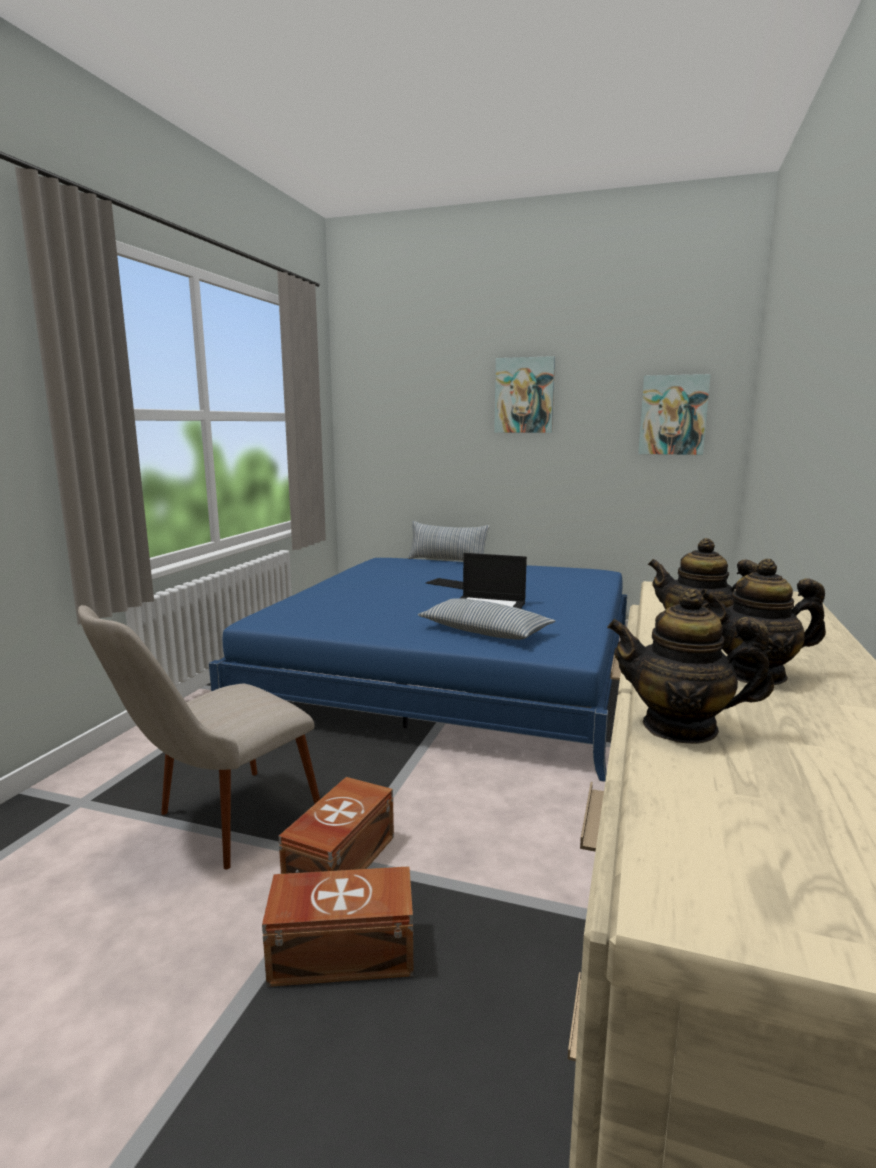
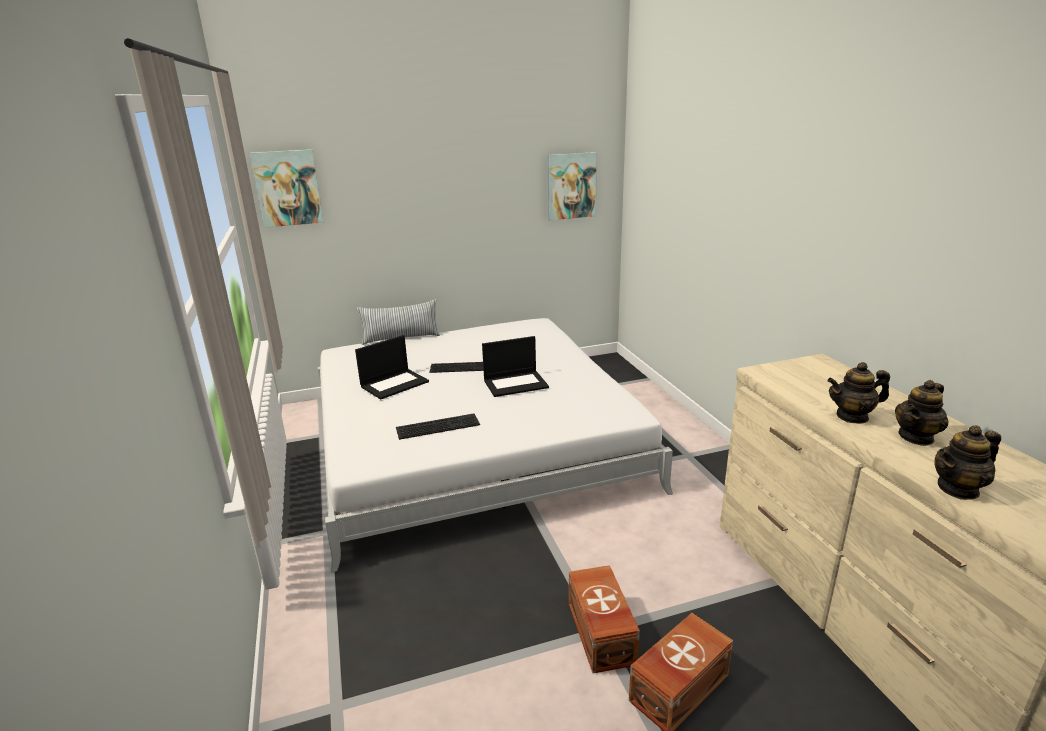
camera: 35 degrees left, 10 degrees up
(216, 827) = (484, 659): beige chair -> none
(366, 615) = (438, 425): none -> keyboard
(383, 583) = (394, 384): none -> laptop
(451, 670) = (471, 440): blue bed -> white bed
(484, 631) = (550, 412): pillow -> none
(524, 395) = (449, 176): picture -> picture (288, 188)

